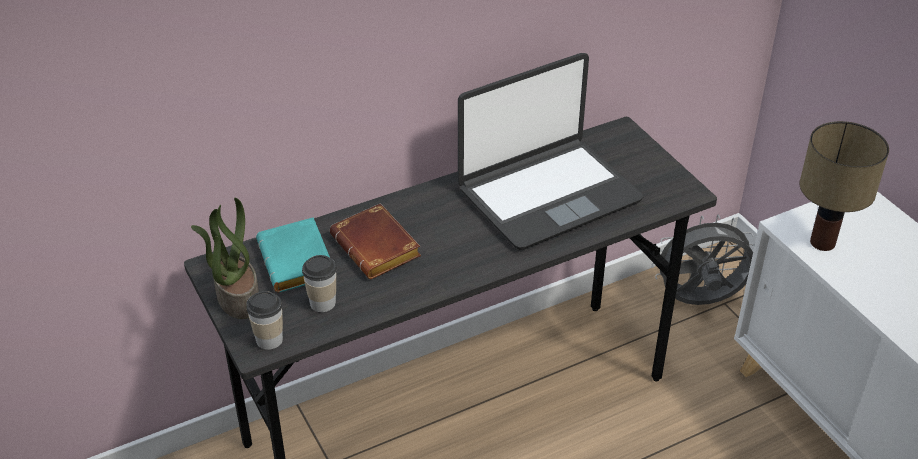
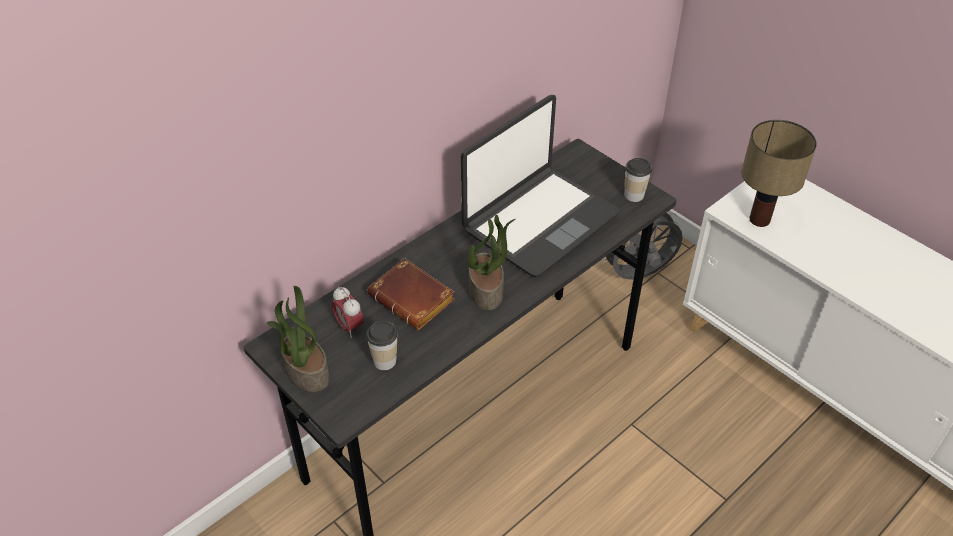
camera: 15 degrees left, 5 degrees up
(269, 340) = (350, 406): cup -> cup (634, 195)
(299, 263) = (349, 327): turquoise book -> alarm clock
(460, 254) = (487, 290): none -> potted plant

